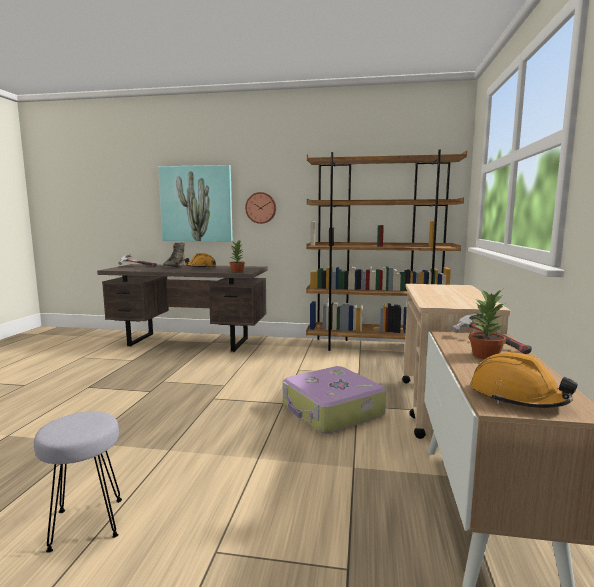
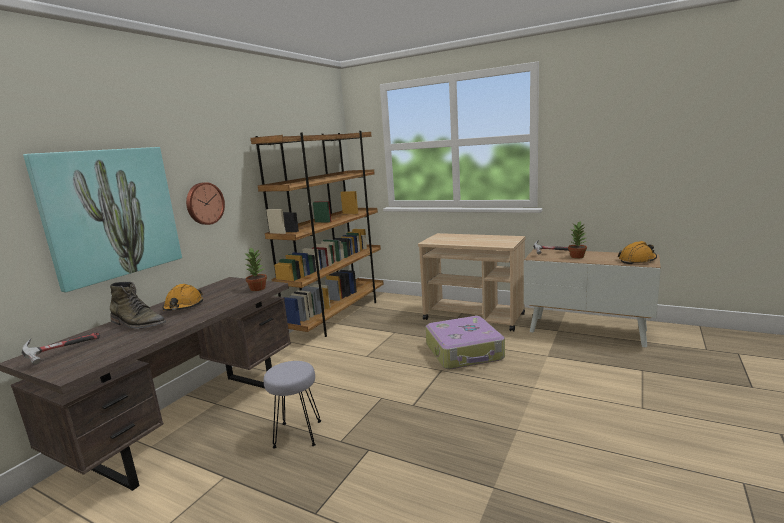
camera: 70 degrees left, 5 degrees up
(85, 524) = (629, 466): grey stool -> grey stool (297, 434)

